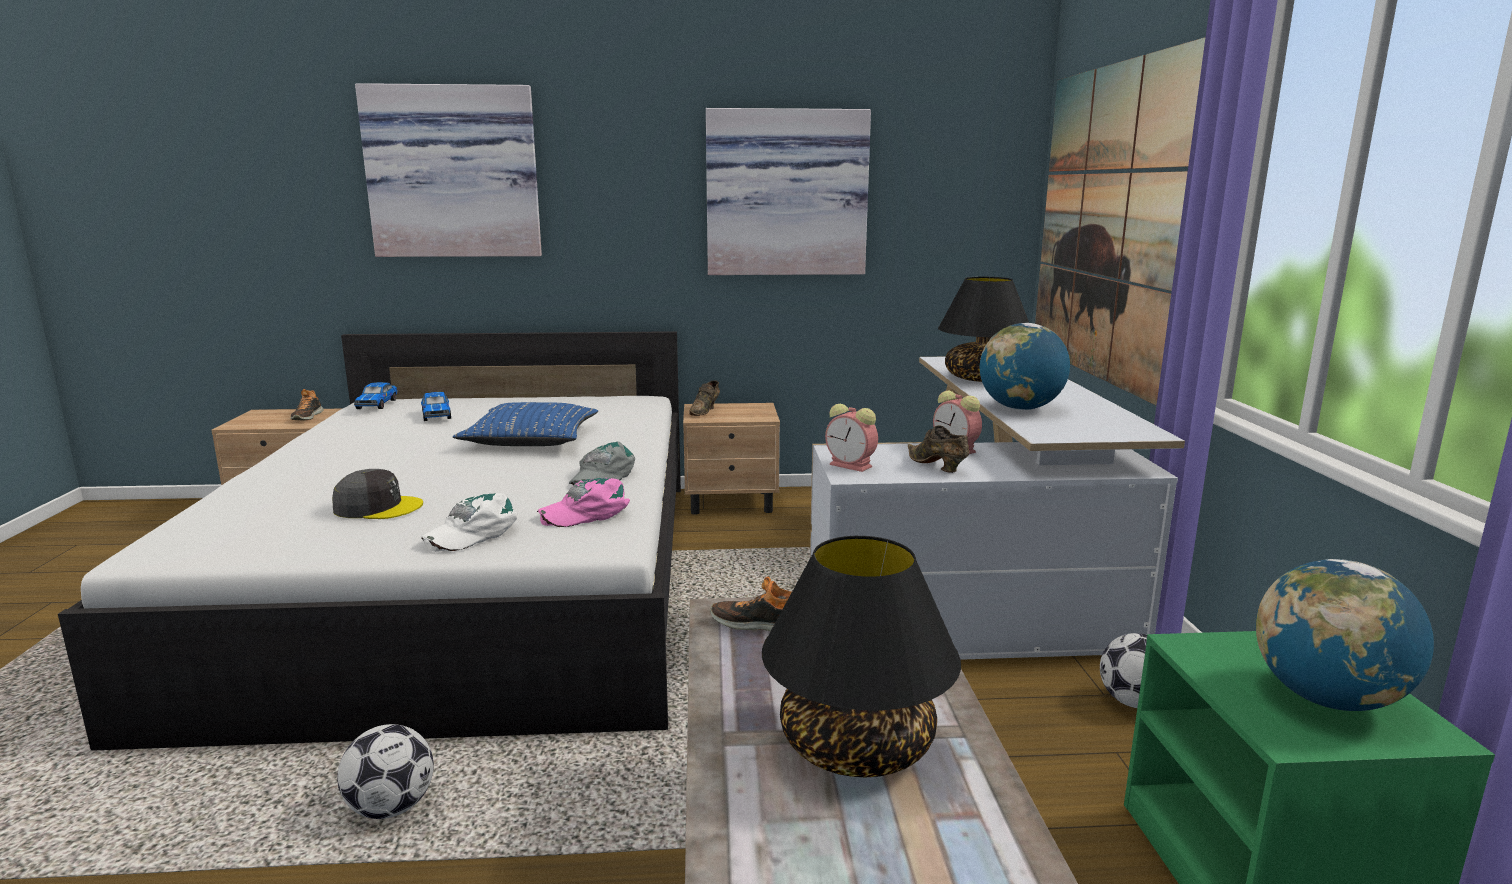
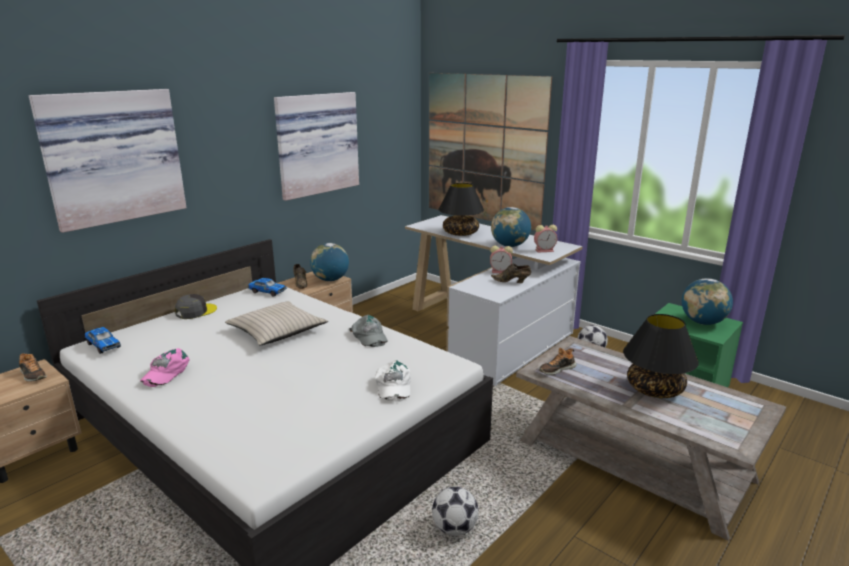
camera: 45 degrees left, 5 degrees up
(378, 507) = (311, 397): grey cap -> grey cap (195, 311)
(436, 415) = (174, 337): toy car -> toy car (267, 292)
(531, 440) = (277, 331): blue pillow -> beige pillow
(586, 513) = (413, 355): pink cap -> pink cap (165, 372)
(750, 416) = (330, 280): none -> globe
(852, 466) = (487, 292): alarm clock -> alarm clock (545, 250)

